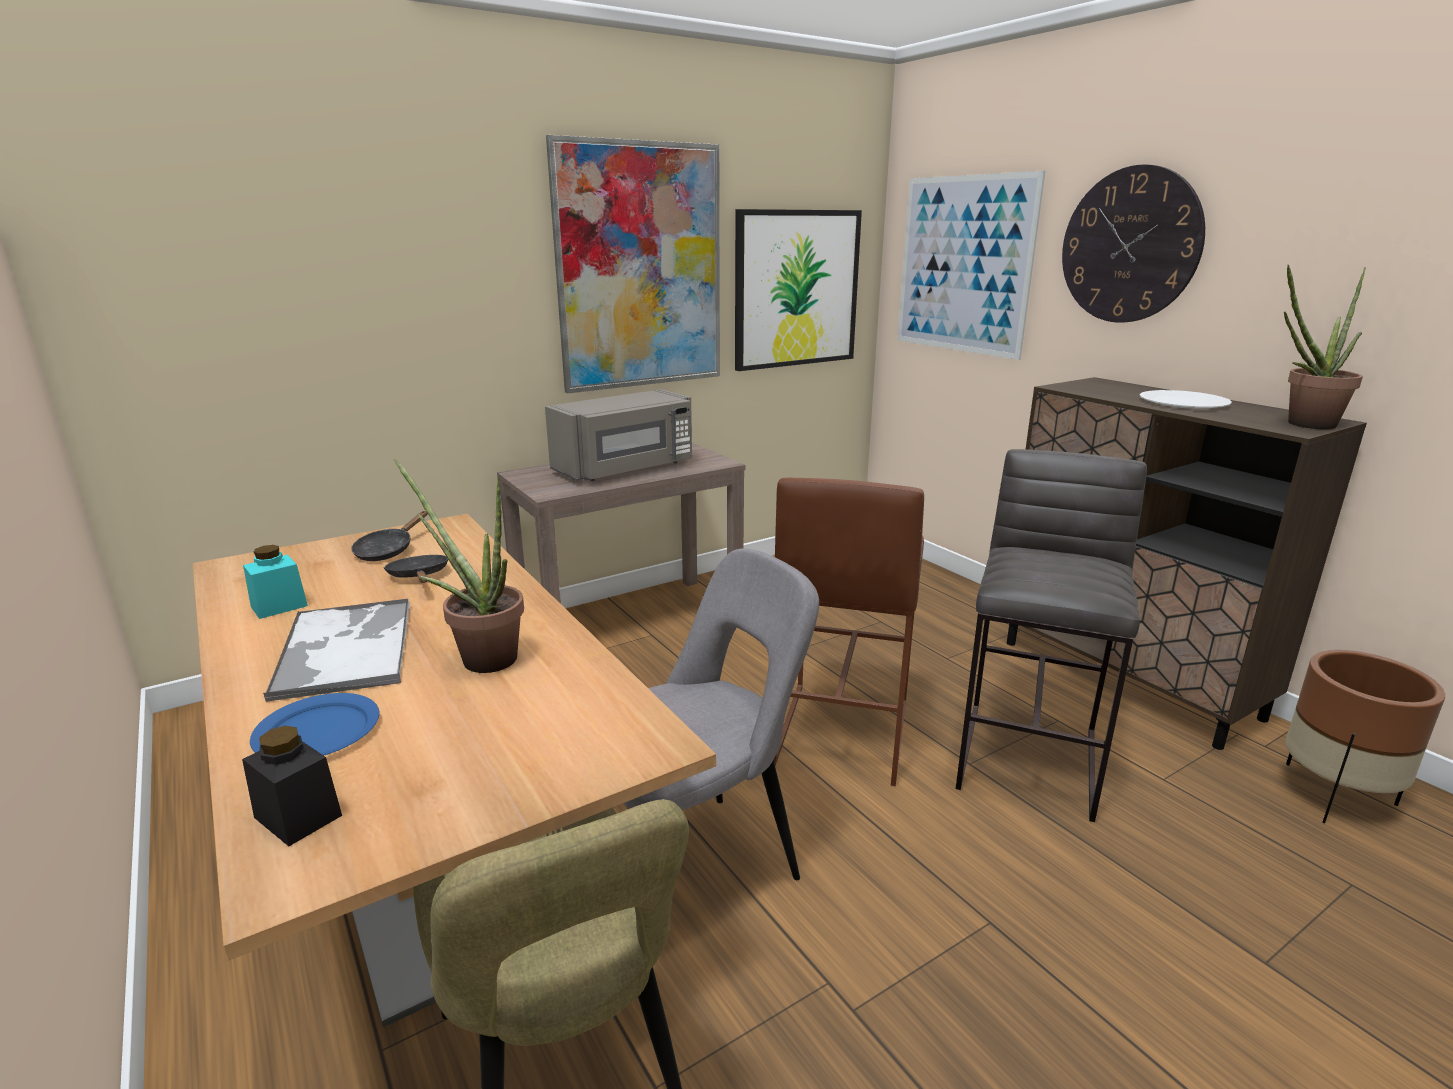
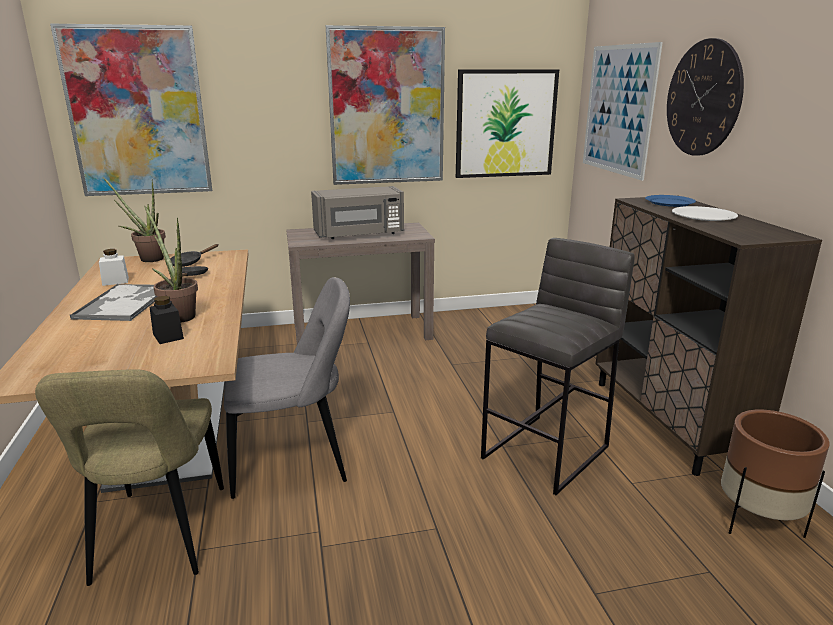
camera: 20 degrees right, 0 degrees up
(220, 285) = (137, 112): none -> picture
(279, 606) = (115, 281): turquoise jar -> white jar
(298, 816) = (40, 363): black jar -> black jar (168, 336)
(318, 731) = (79, 334): blue plate -> blue plate (669, 202)
(840, 732) = (435, 414): brown stool -> none
(1303, 425) = (761, 236): potted plant -> potted plant (147, 258)

